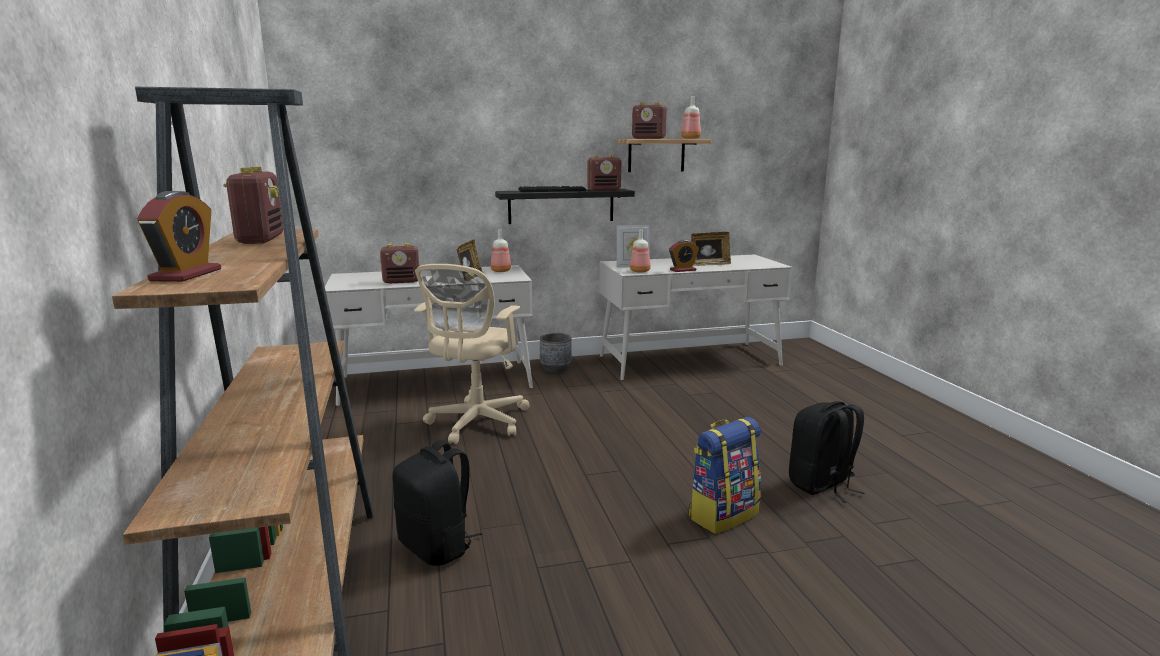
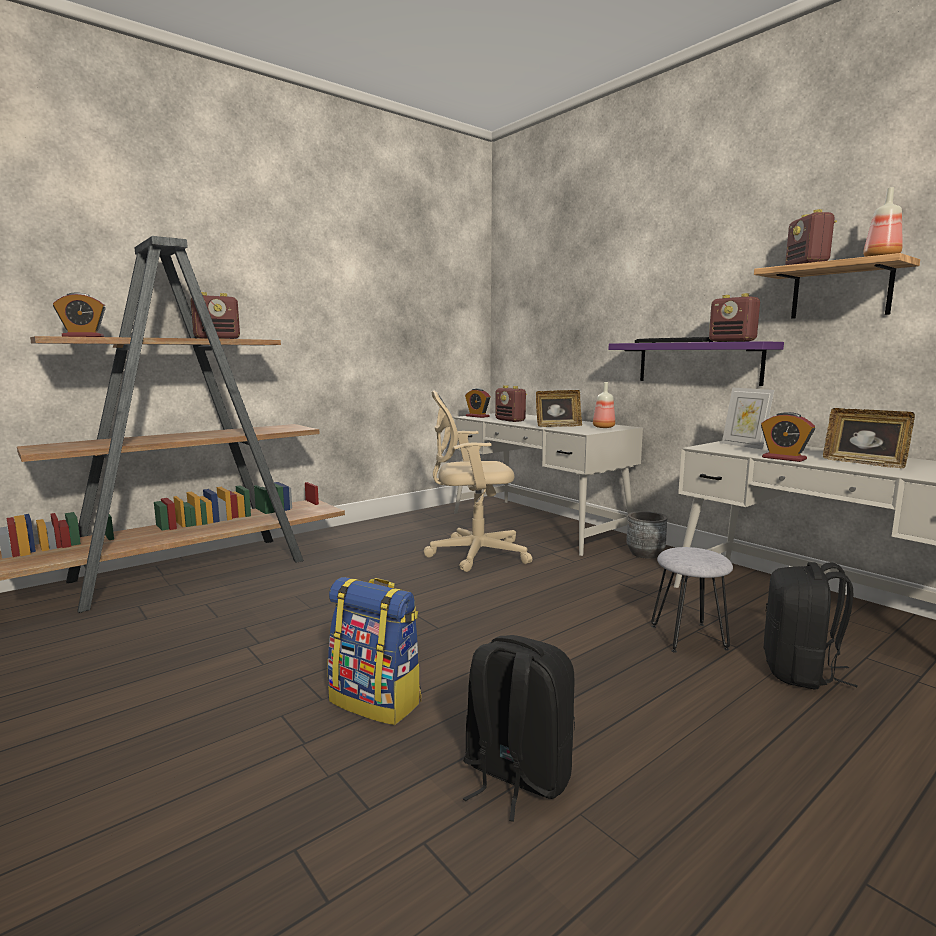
camera: 65 degrees right, 5 degrees down
(343, 285) = (477, 416): none -> alarm clock
(437, 547) = (264, 589): black backpack -> black backpack (799, 672)
(561, 206) = (698, 363): black shelf -> purple shelf
(640, 271) = (724, 449): bottle -> none
(695, 399) = (687, 637): none -> grey stool

